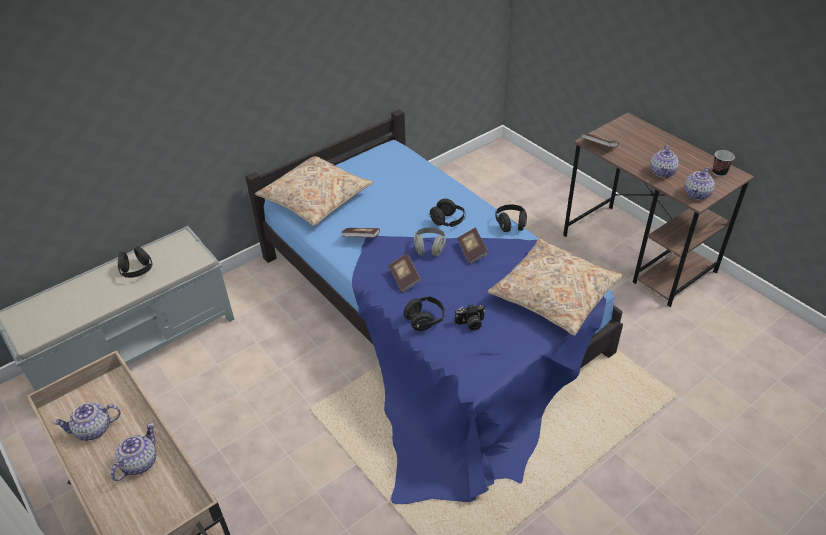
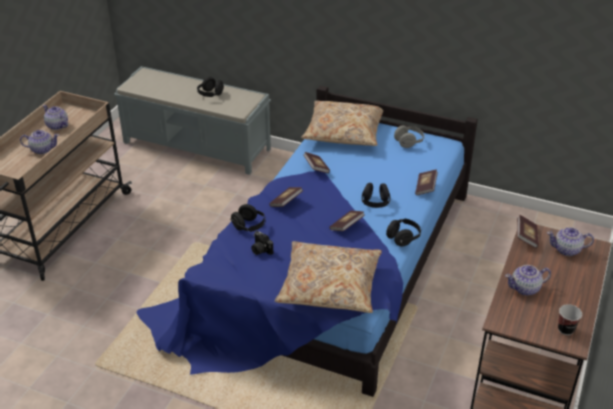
camera: 60 degrees right, 5 degrees down
(429, 248) = (333, 204): grey headphones -> grey headphones (409, 142)
(448, 183) = (425, 187): none -> book
(697, 194) = (510, 320): teapot -> teapot (567, 250)

